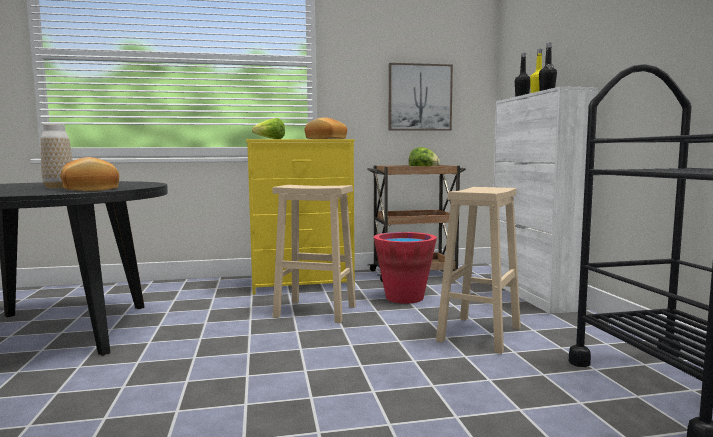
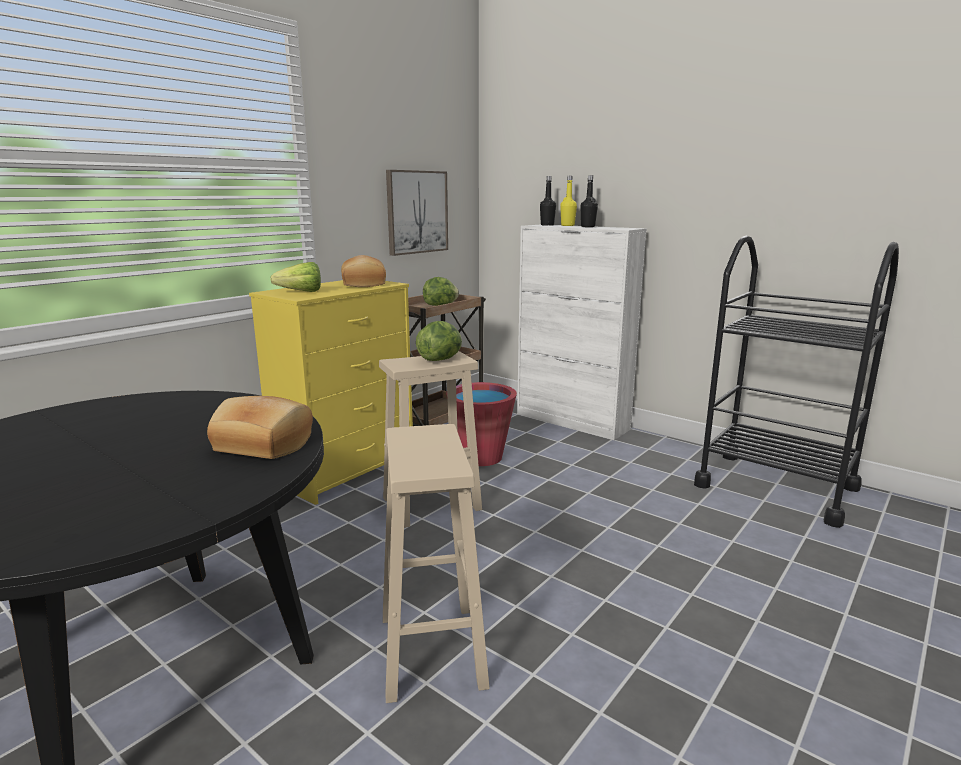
camera: 40 degrees left, 10 degrees up
(59, 187) = (166, 449): vase -> none
(322, 186) = (441, 359): none -> lettuce
(479, 334) = (606, 480): beige stool -> beige stool (432, 652)

